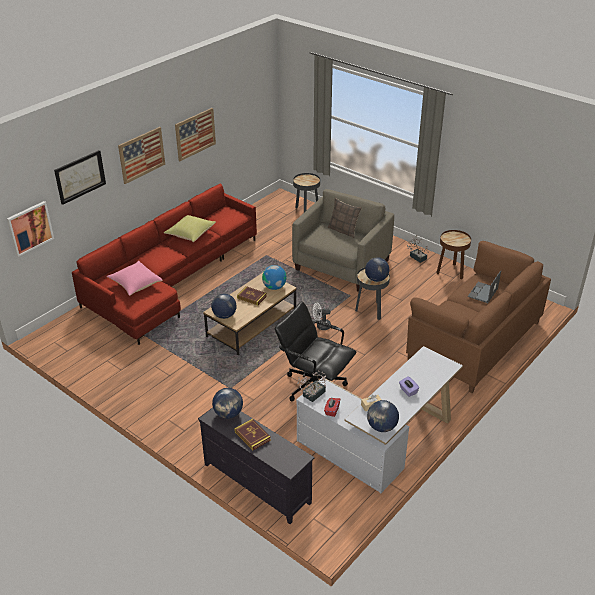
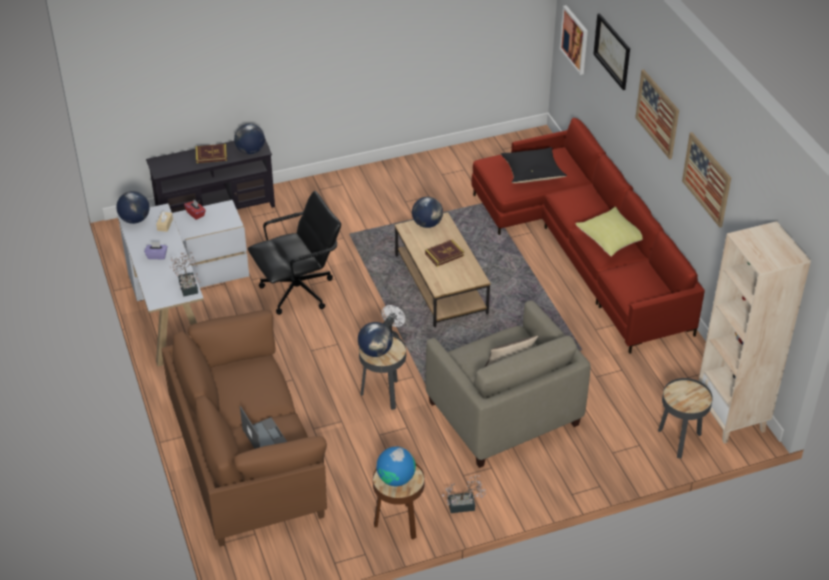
camera: 120 degrees right, 5 degrees up
(135, 285) = (532, 173): pink pillow -> black pillow
(274, 287) = (450, 279): globe -> globe (396, 479)
(276, 202) = (731, 418): none -> beige bookcase
(312, 395) = (227, 210): potted plant -> potted plant (188, 285)

